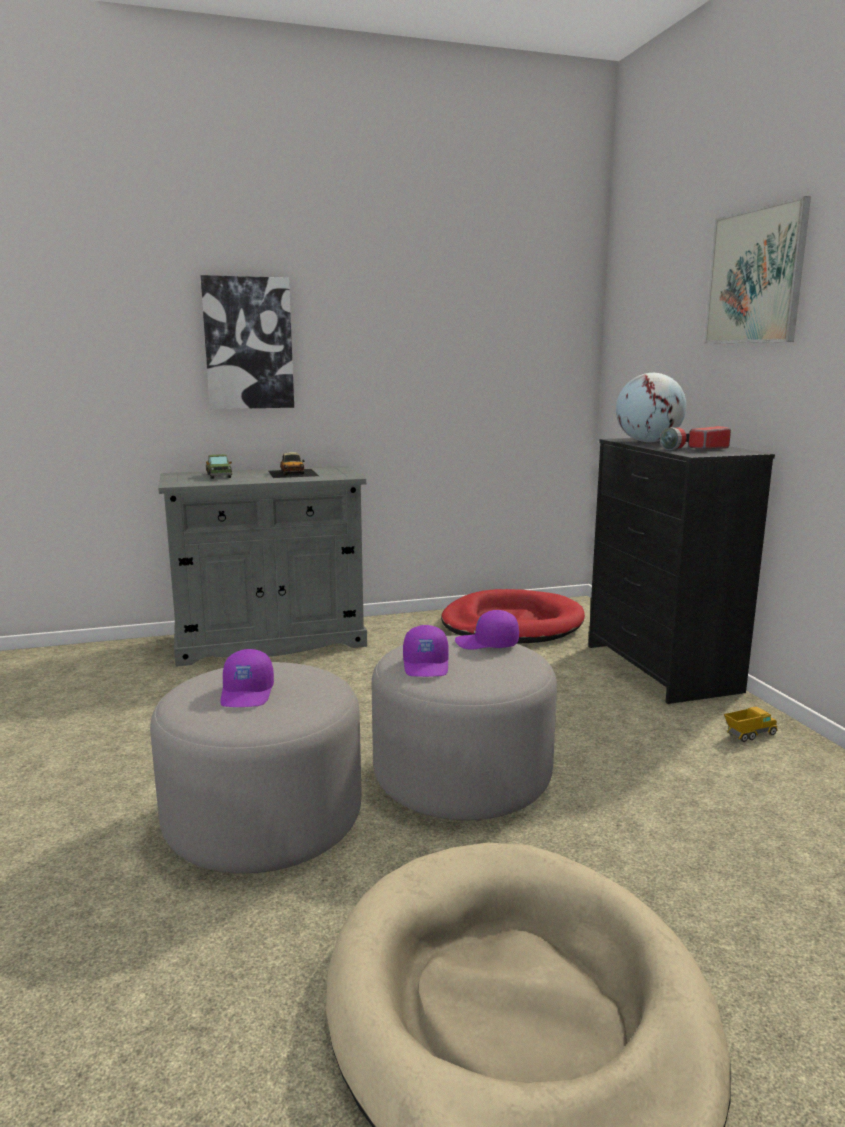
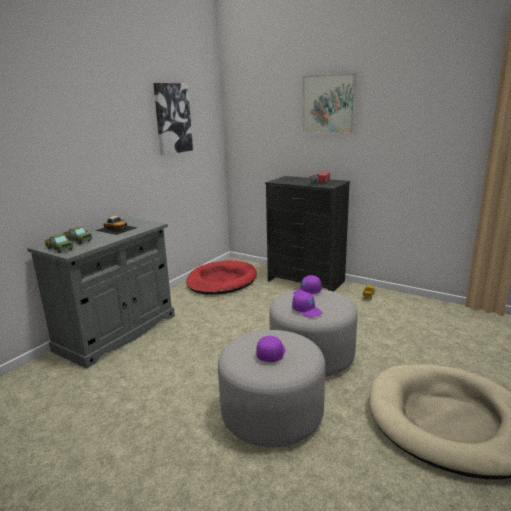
camera: 40 degrees left, 5 degrees up
(179, 479) = (59, 249): none -> toy truck
(248, 343) = (67, 151): picture -> picture (172, 118)
(248, 694) = (271, 353): purple cap -> purple cap turned 120 degrees counterclockwise
(648, 442) = (289, 181): globe -> none

